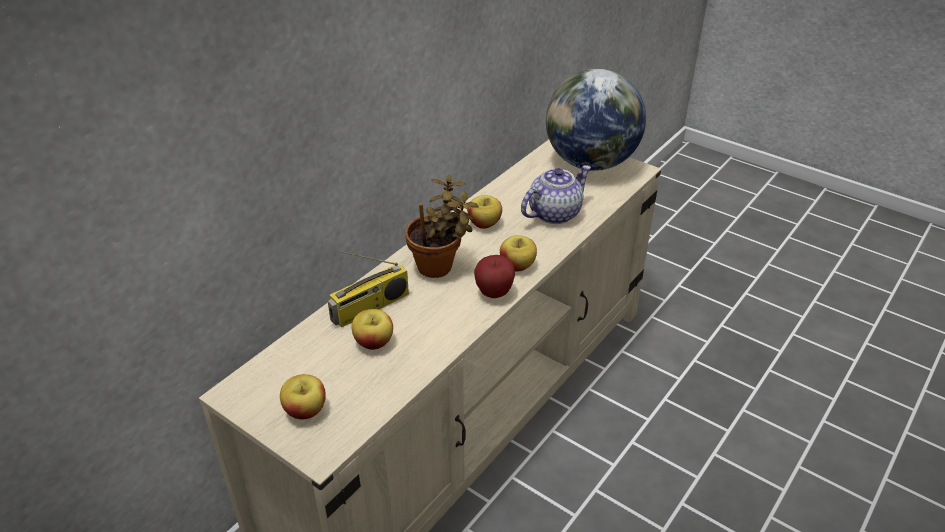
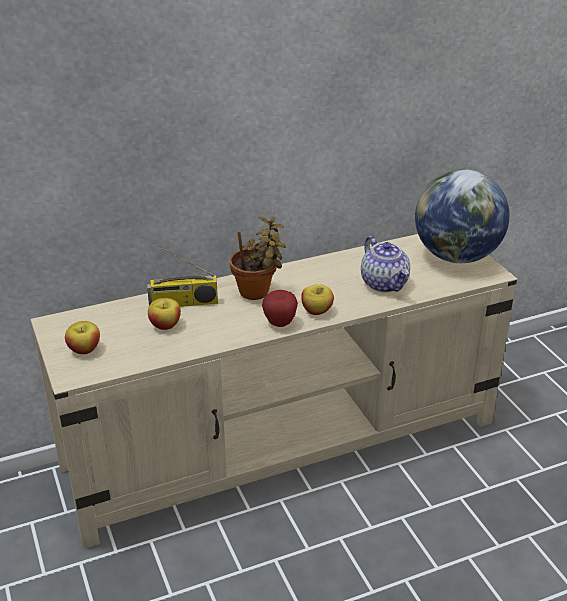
camera: 30 degrees right, 5 degrees down
(484, 223) = (321, 274): apple -> none
(554, 213) = (385, 284): teapot -> teapot turned 75 degrees clockwise

